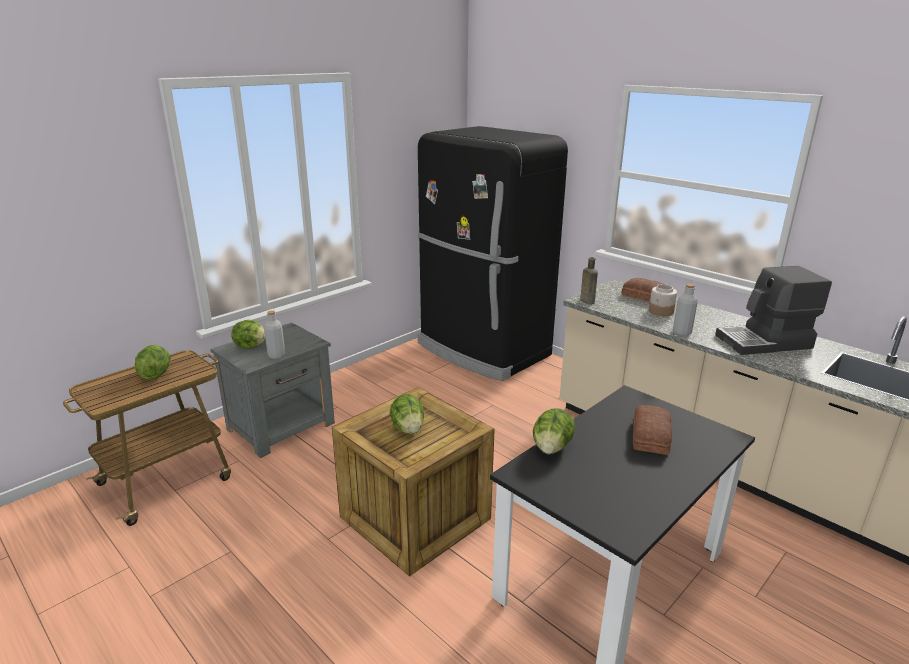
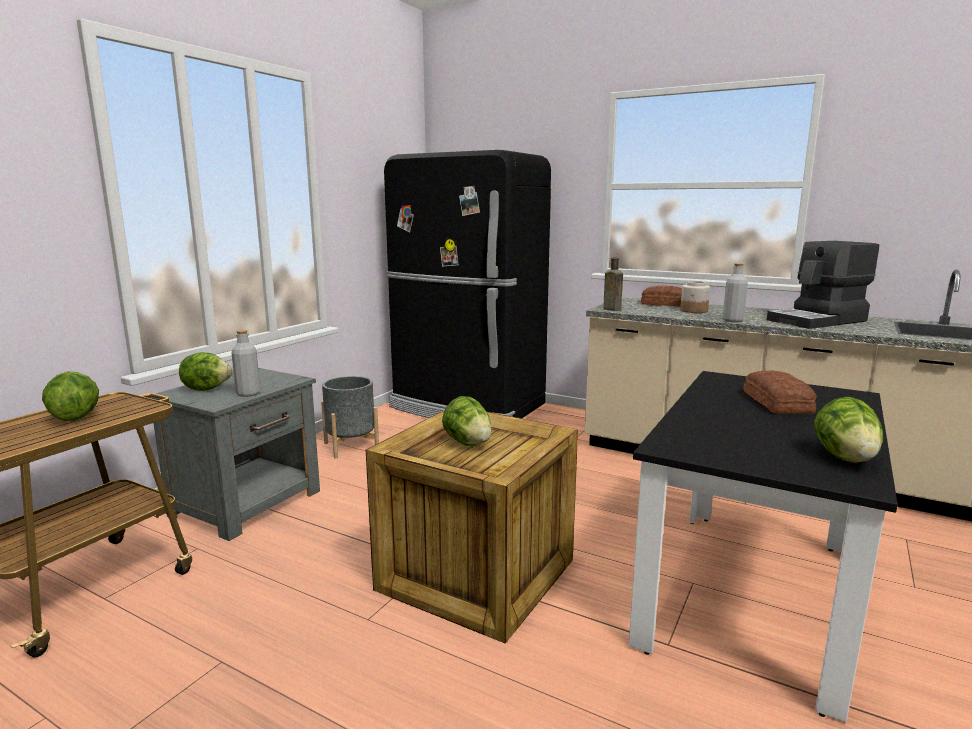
camera: 15 degrees left, 10 degrees down
(372, 382) = (351, 446): none -> grey planter
(552, 448) = (682, 422): lettuce -> lettuce (845, 458)

